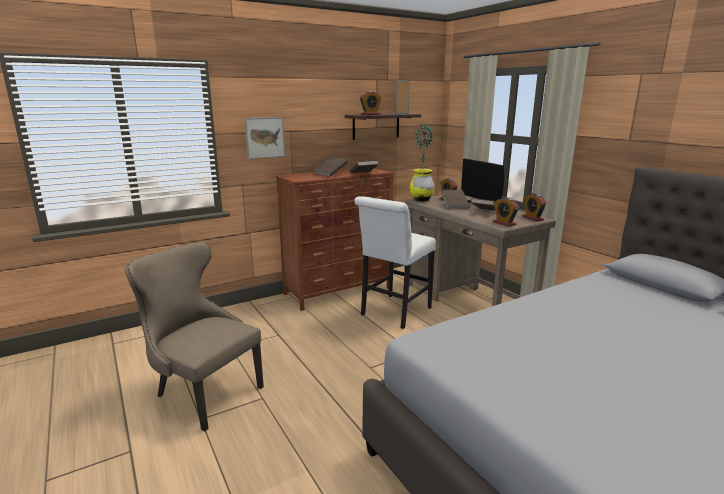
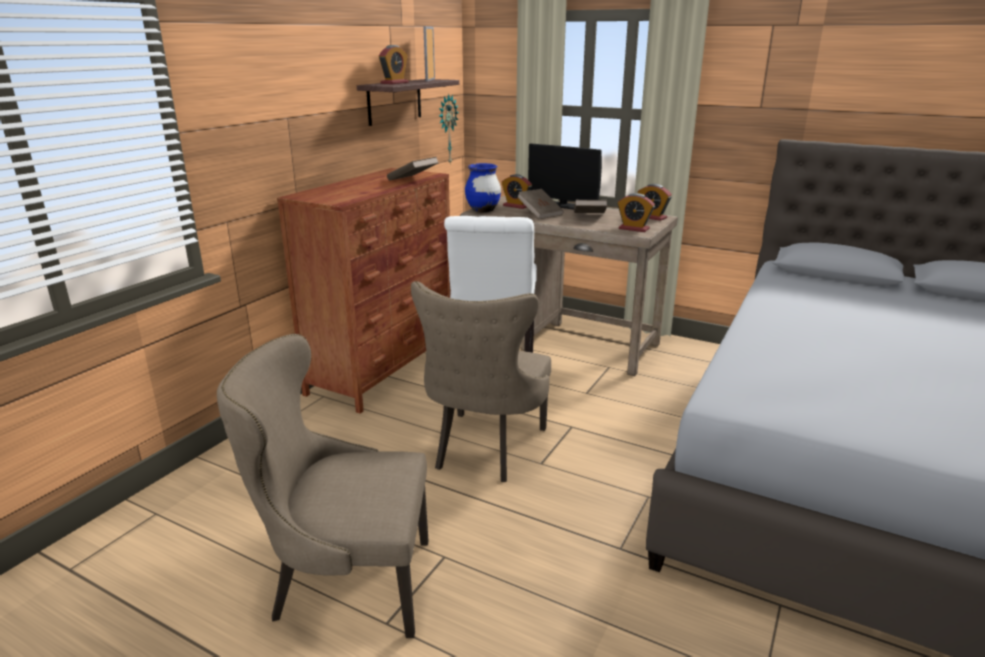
camera: 30 degrees left, 5 degrees up
(265, 137) = (254, 132): picture -> none
(331, 174) = (363, 185): brown book -> none
(346, 349) = (485, 449): none -> beige chair
(421, 200) = (483, 210): yellow vase -> blue vase

